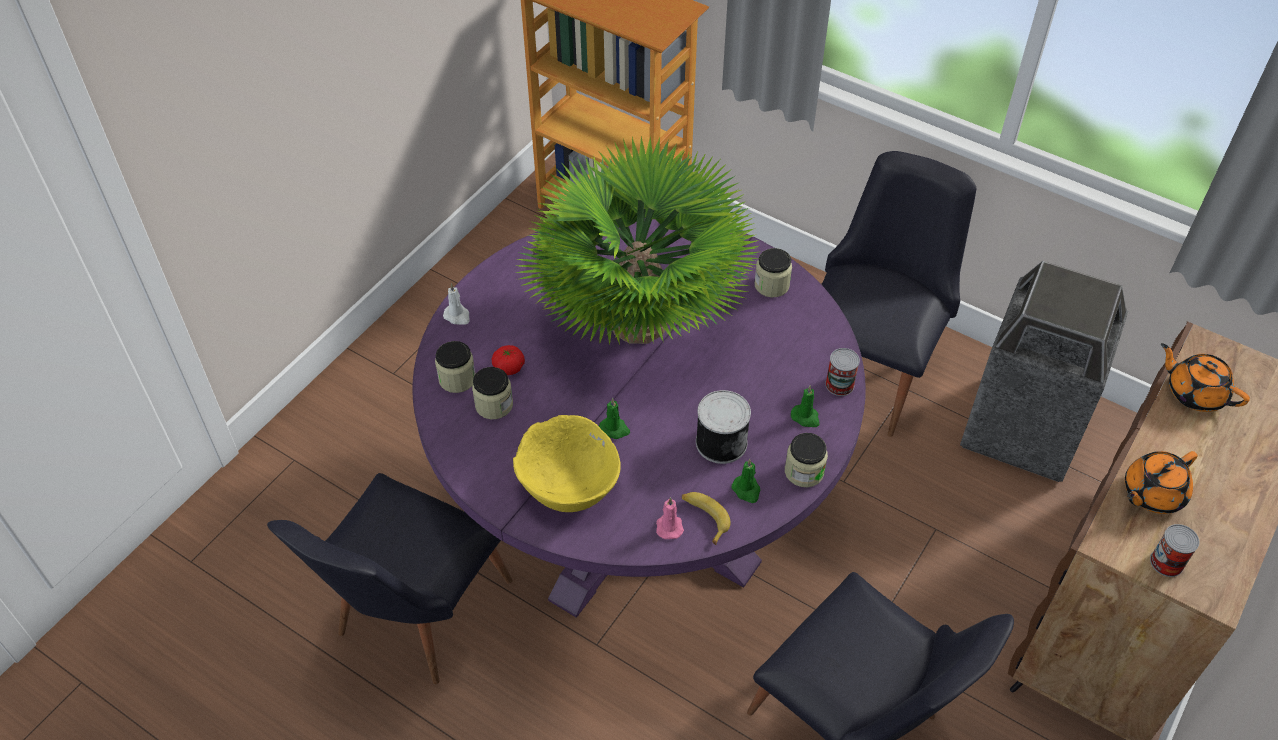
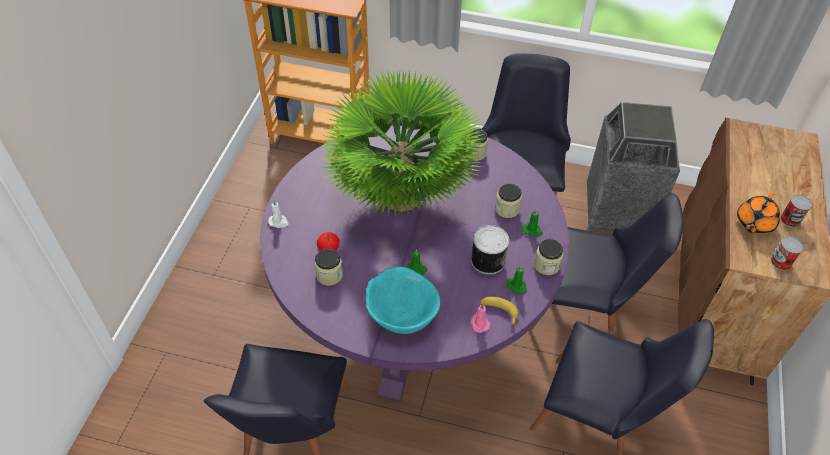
camera: 20 degrees left, 0 degrees up
(457, 379) = (296, 264): jar -> jar (507, 209)
(569, 483) = (402, 313): yellow bowl -> turquoise bowl
(839, 384) = (543, 205): can -> can (790, 219)
(902, 564) = (584, 309): none -> black chair
(1194, 393) = (749, 158): orange teapot -> none

